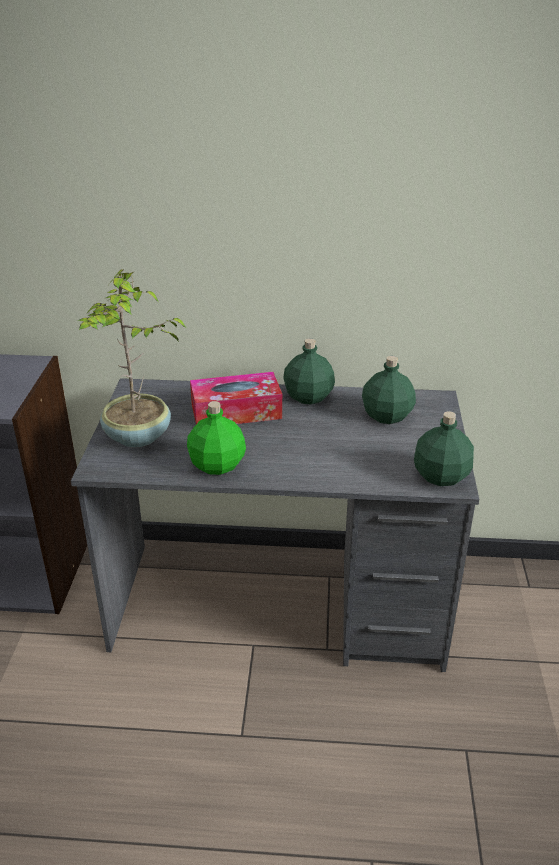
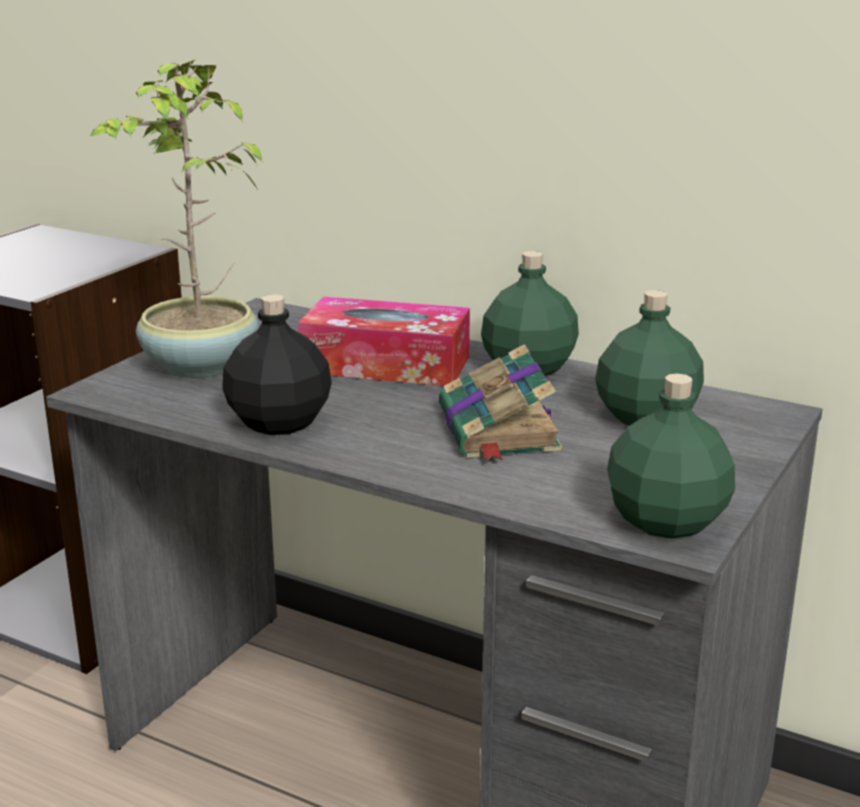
camera: 25 degrees right, 10 degrees down
(217, 466) = (278, 423): green bottle -> black bottle
(328, 442) = (499, 431): none -> book

